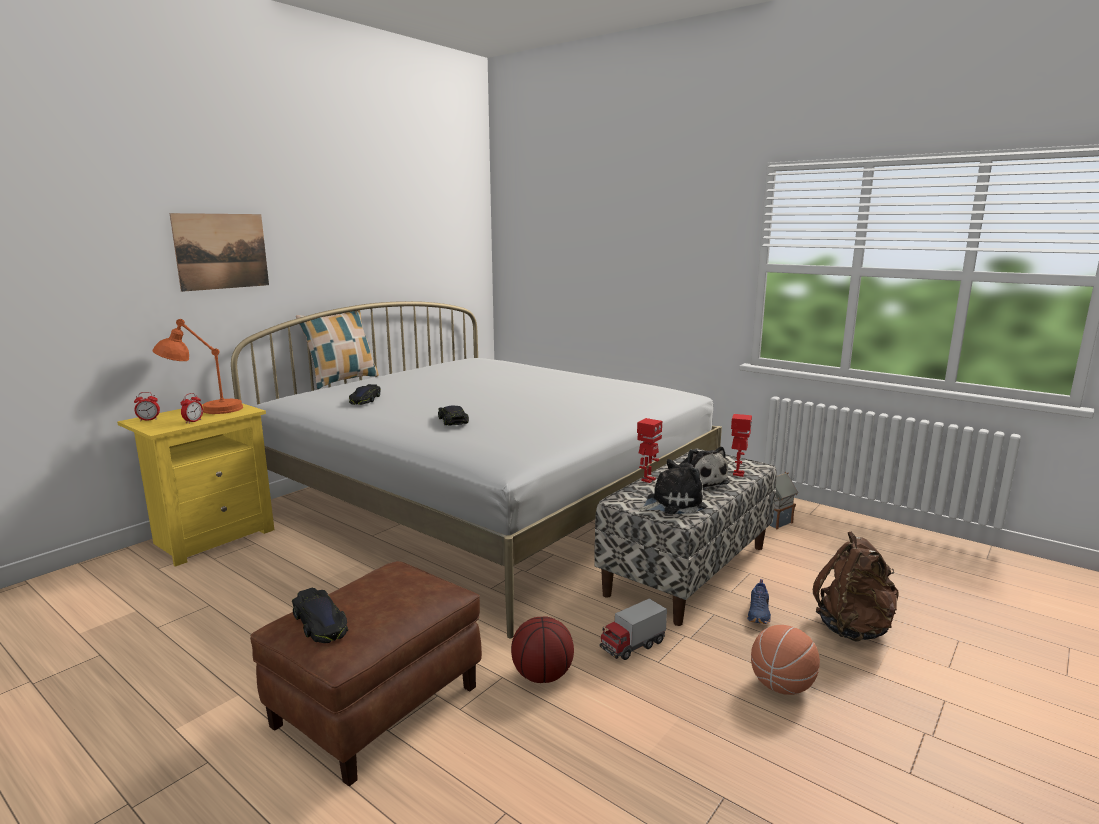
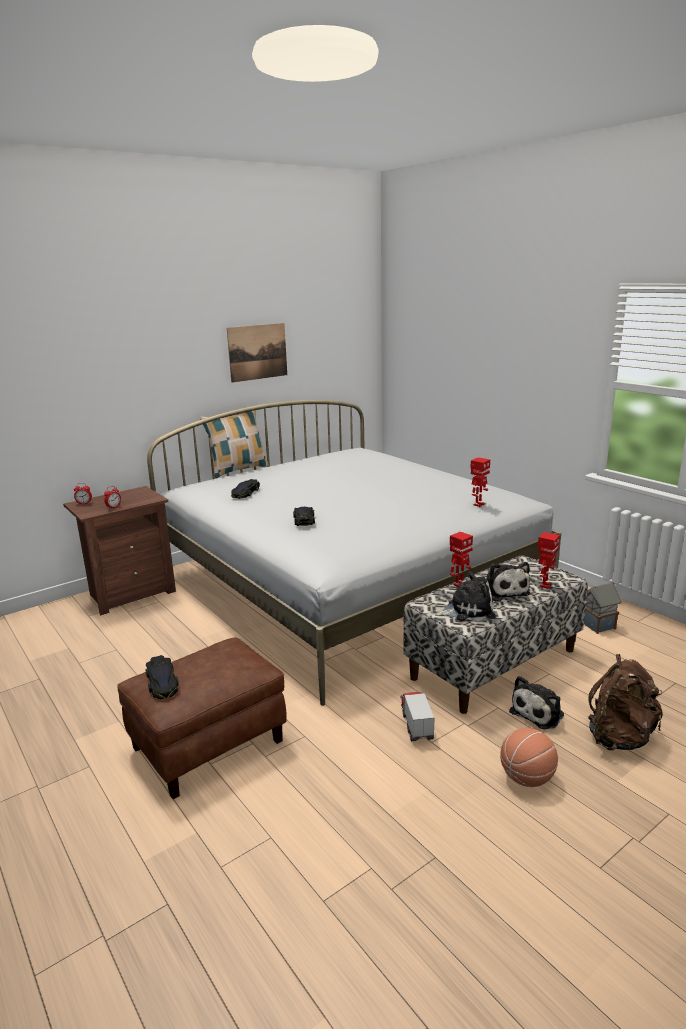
camera: 15 degrees right, 5 degrees up
(204, 410) = (125, 496): orange table lamp -> none
(212, 537) = (130, 593): yellow nightstand -> brown nightstand
(222, 251) = (140, 369): picture -> picture (257, 352)
(542, 676) = (335, 740): basketball -> none
(632, 646) = (416, 725): toy truck -> toy truck turned 105 degrees clockwise
(641, 397) = (478, 504): none -> toy robot
(759, 614) = (539, 712): blue shoe -> plush toy

